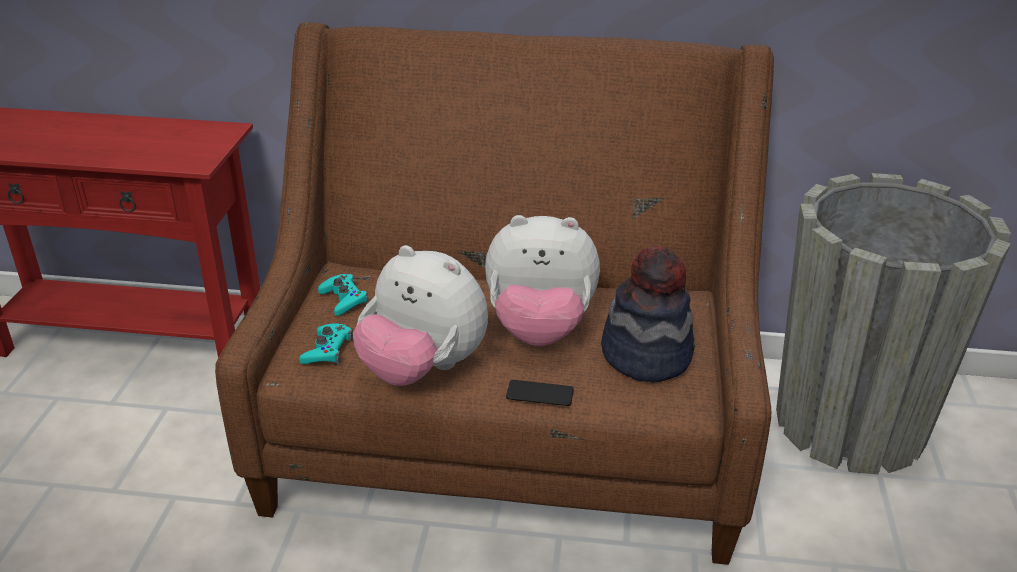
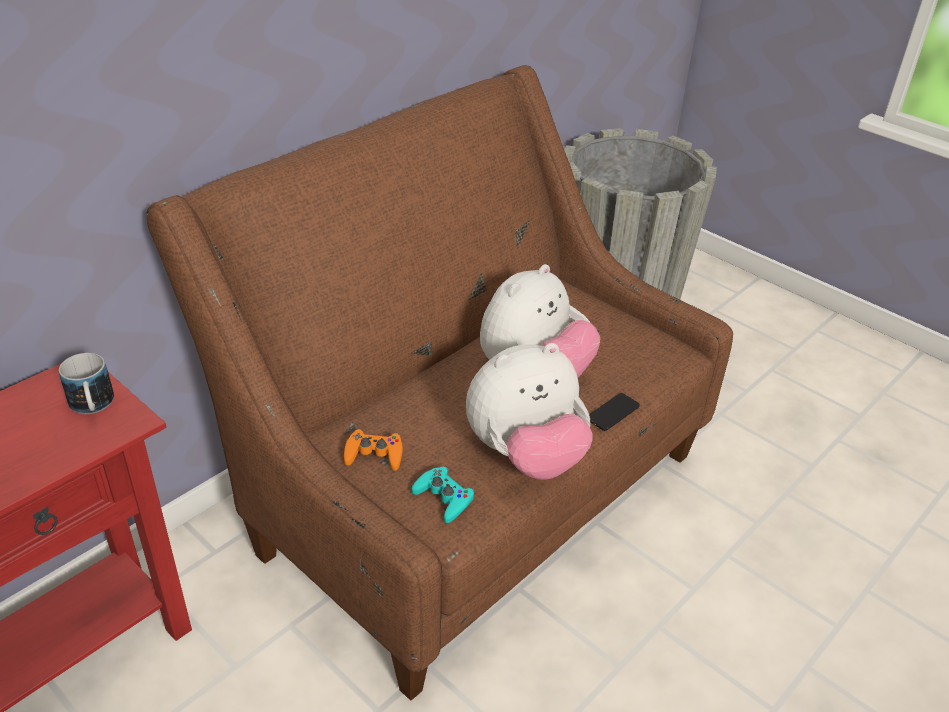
camera: 55 degrees left, 5 degrees up
(199, 148) = (93, 407): none -> mug
(344, 299) = (374, 454): turquoise game controller -> orange game controller
(646, 354) = (612, 342): hat -> none

